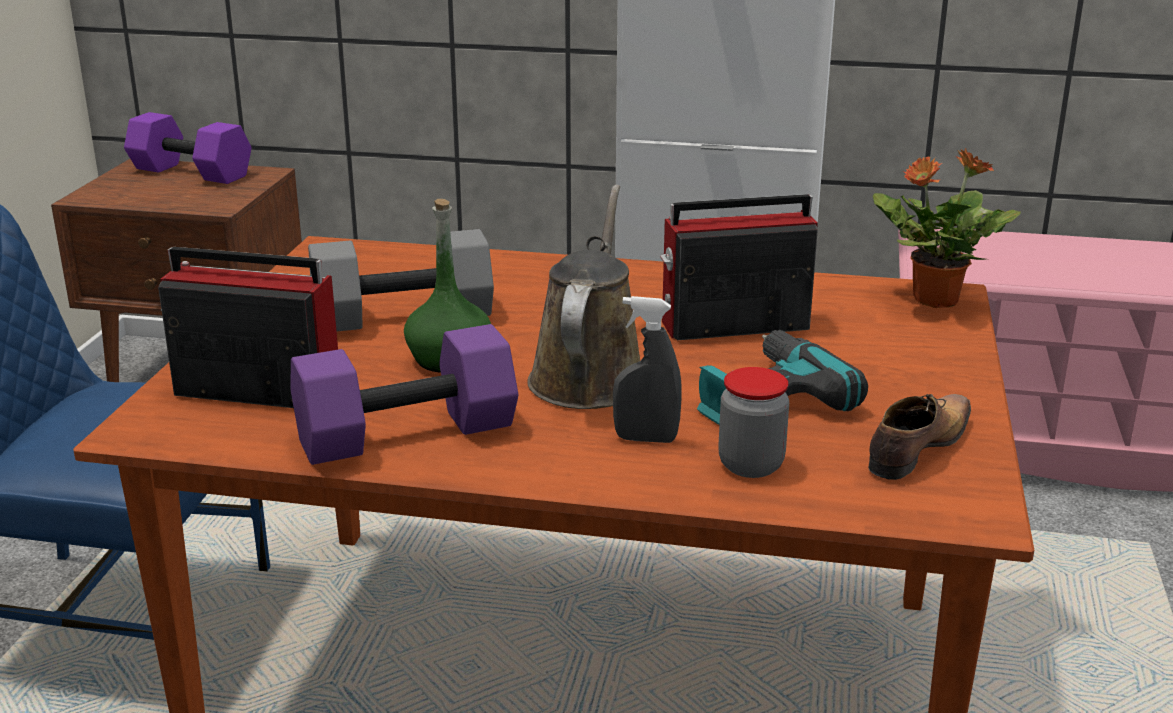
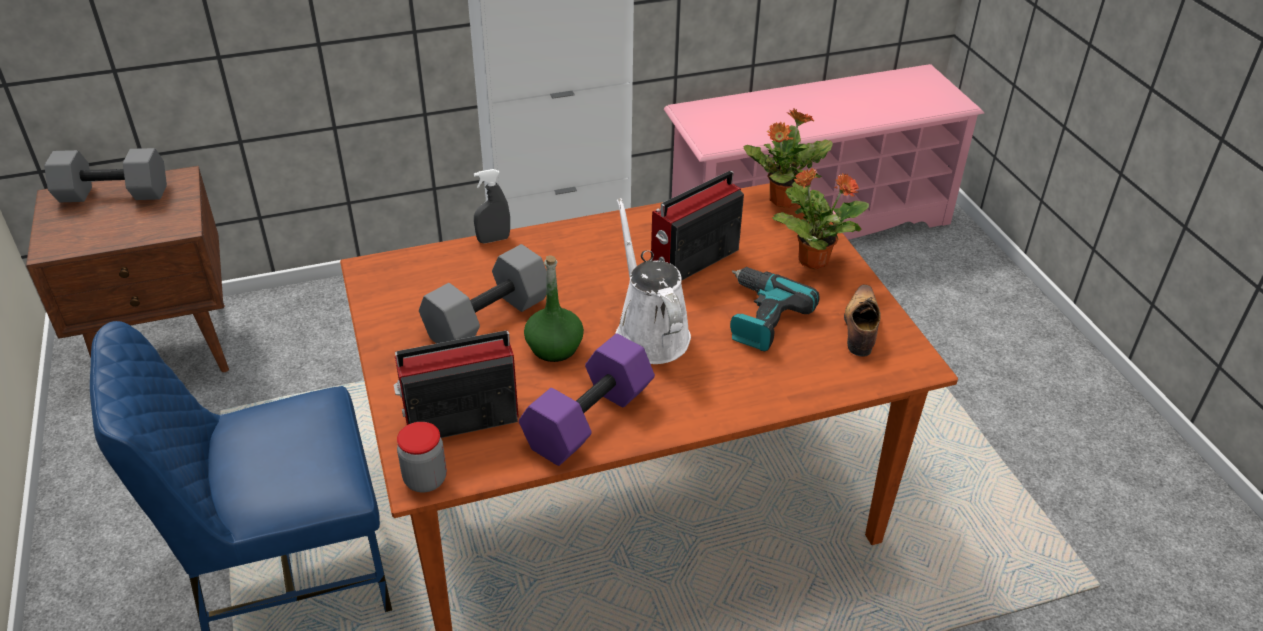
camera: 30 degrees left, 15 degrees up
(188, 173) = (112, 195): purple dumbbell -> grey dumbbell
(589, 376) = (649, 332): brown watering can -> white watering can
(646, 439) = (723, 372): grey spray bottle -> grey spray bottle (493, 239)
(750, 465) = (791, 371): jar -> jar (425, 479)
(915, 363) = (812, 259): none -> potted plant

